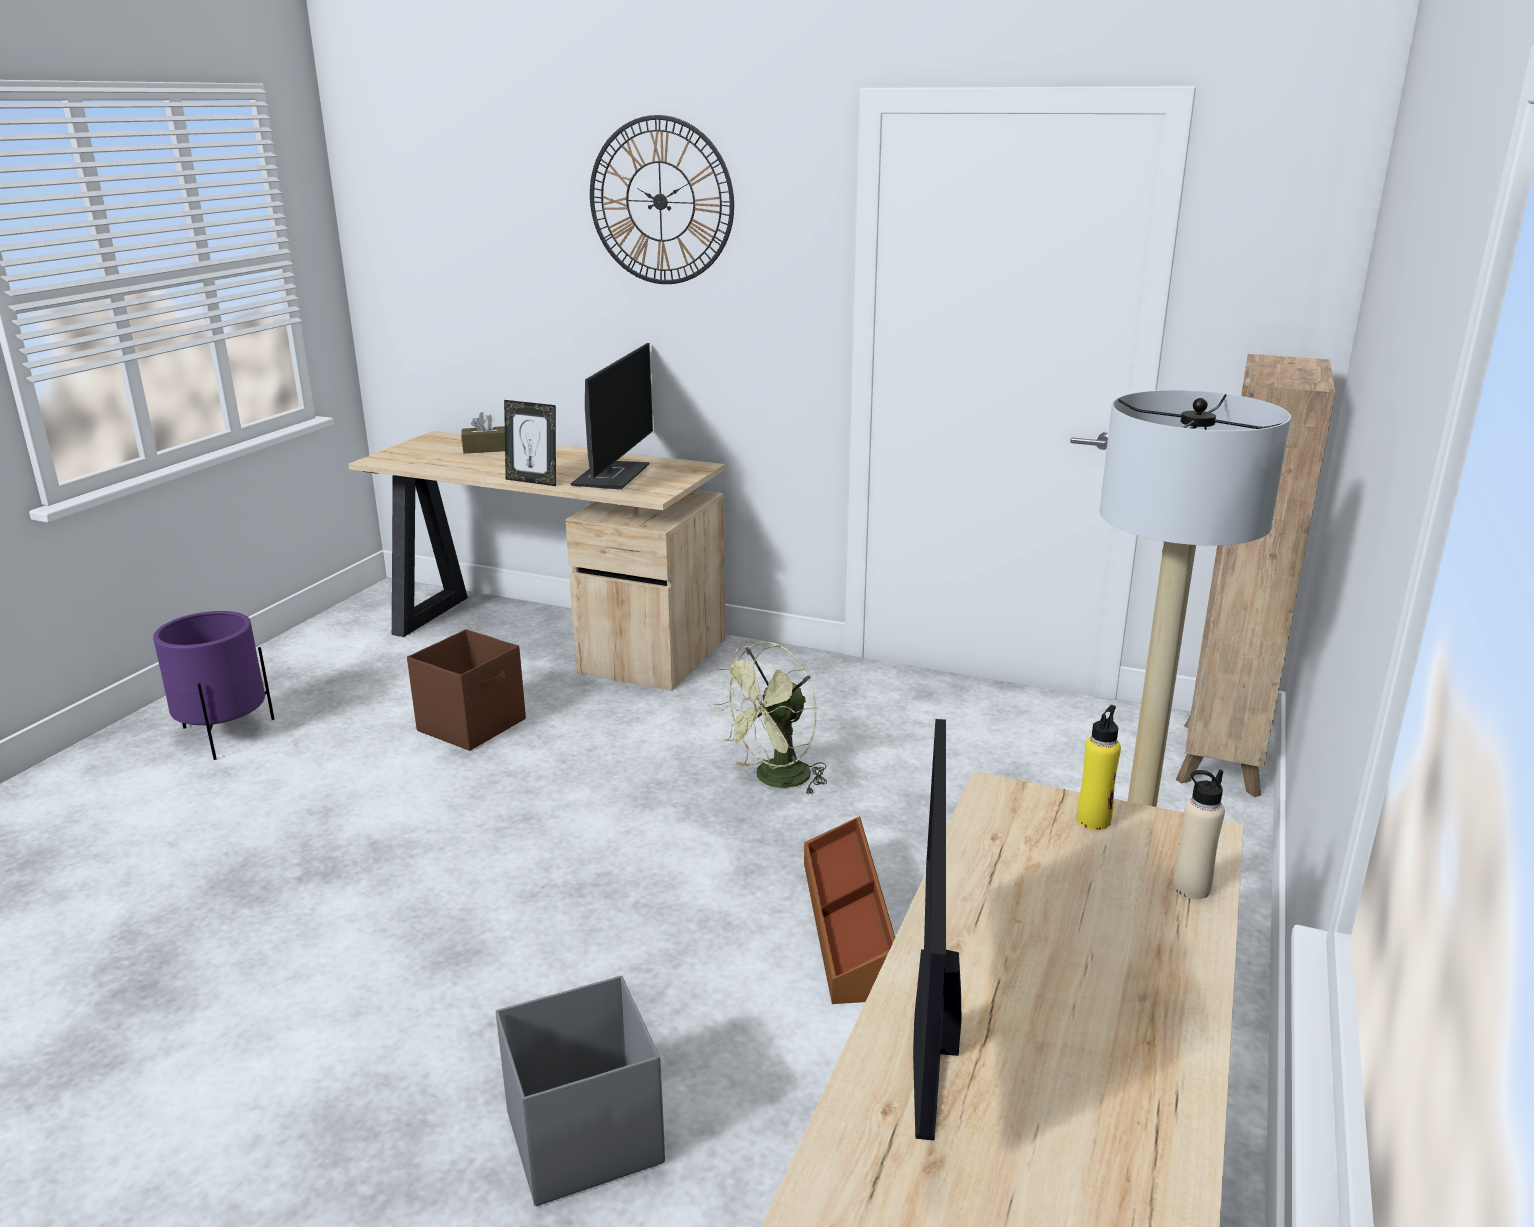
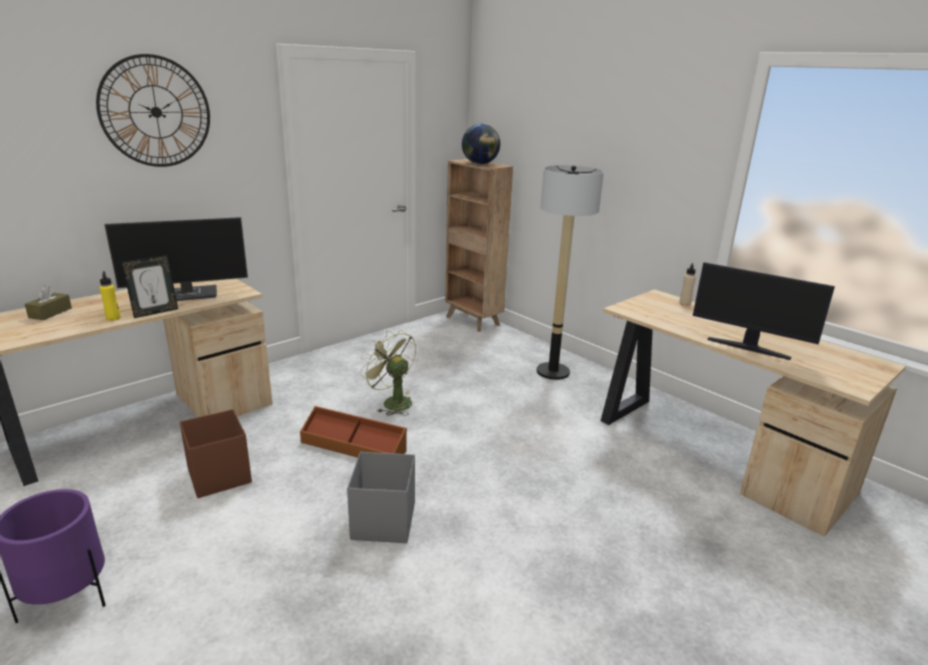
camera: 65 degrees left, 0 degrees up
(581, 1138) = (599, 512): grey storage box -> grey storage box (383, 522)
(611, 475) = (189, 294): monitor -> monitor turned 120 degrees clockwise
(775, 780) = (392, 402): green fan -> green fan turned 150 degrees clockwise
(849, 926) = (511, 417): brown storage box -> brown storage box (354, 446)
(1093, 820) = (643, 302): yellow bottle -> yellow bottle (113, 318)
(1275, 372) = (480, 164): none -> globe

